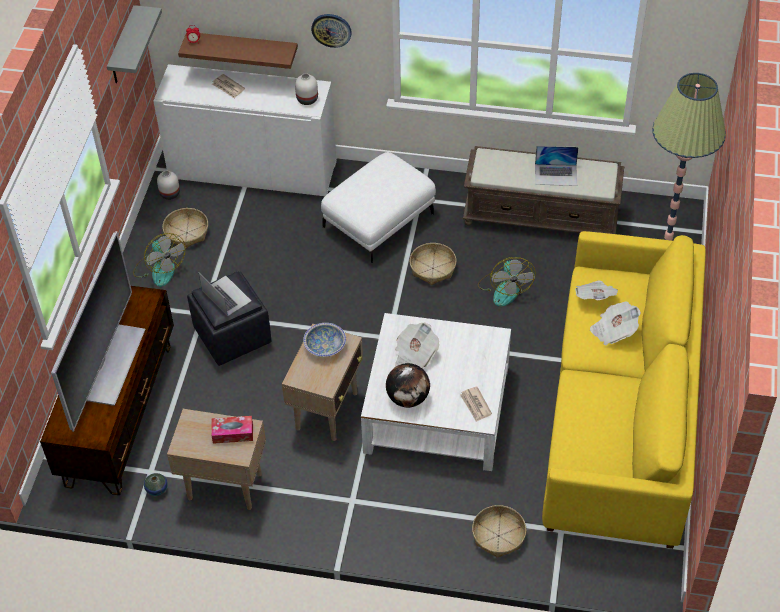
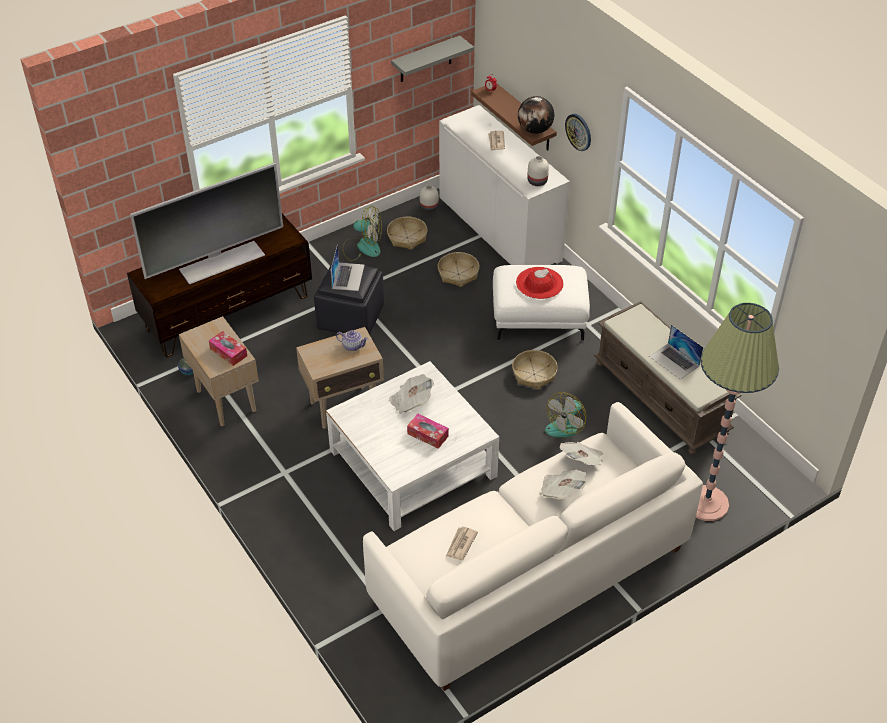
camera: 45 degrees right, 5 degrees down
(159, 268) = (362, 247): fan -> fan turned 90 degrees counterclockwise
(325, 346) = (352, 346): bowl -> teapot
(379, 187) = (539, 283): none -> red hat
(408, 398) = (369, 424): globe -> globe (535, 130)
(461, 370) = (428, 435): none -> tissue box
(475, 405) = (405, 463): newspaper -> newspaper (460, 544)
(498, 535) = (341, 574): basket -> basket (458, 274)
(620, 417) = (530, 574): yellow sofa -> white sofa

